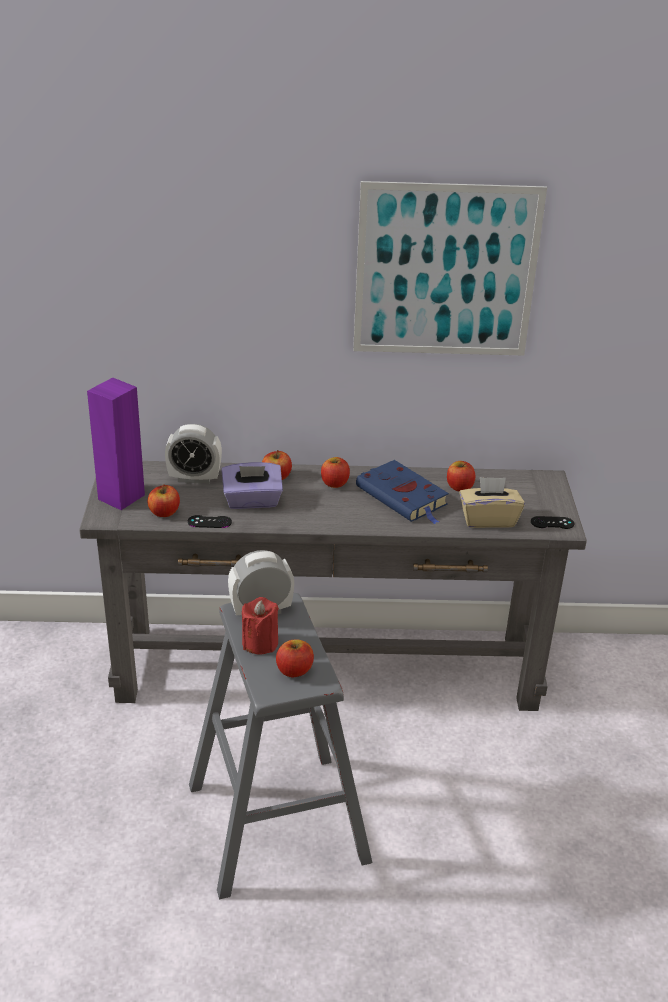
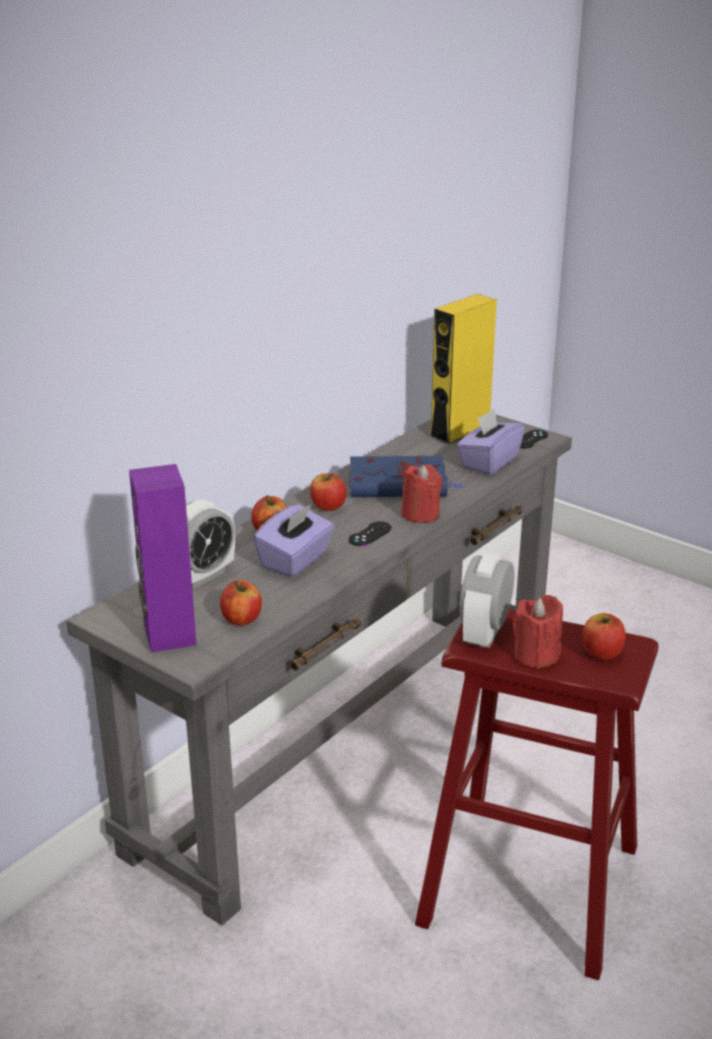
camera: 50 degrees left, 5 degrees down
(209, 522) = (299, 599): black game controller -> black game controller (370, 534)
(277, 823) = (530, 885): grey stool -> red stool
(372, 522) = (420, 514): none -> red candle
(446, 271) = (359, 212): picture -> none
(459, 487) = (421, 453): apple -> none
(488, 519) = (489, 462): beige tissue box -> purple tissue box
(519, 488) = (460, 430): none -> yellow speaker

